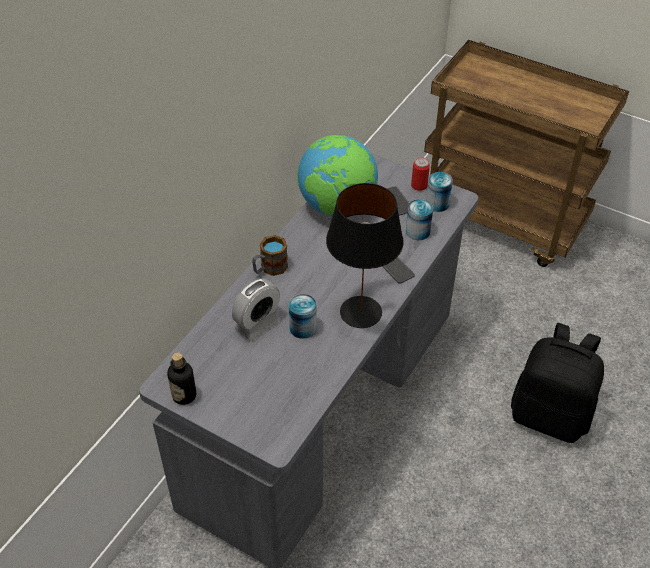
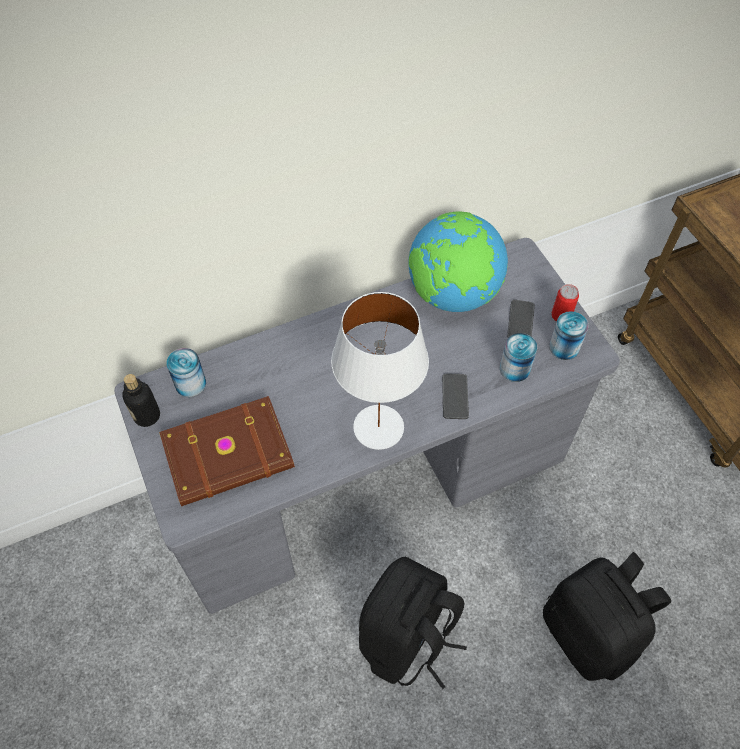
camera: 35 degrees right, 10 degrees up
(257, 324) = (269, 381): alarm clock -> none
(269, 268) = (329, 327): mug -> none
(272, 386) = (229, 455): none -> brown book
(303, 328) = (308, 410): can -> can (190, 383)
(361, 312) = (378, 428): black table lamp -> white table lamp
(437, 495) = (407, 639): none -> black backpack

